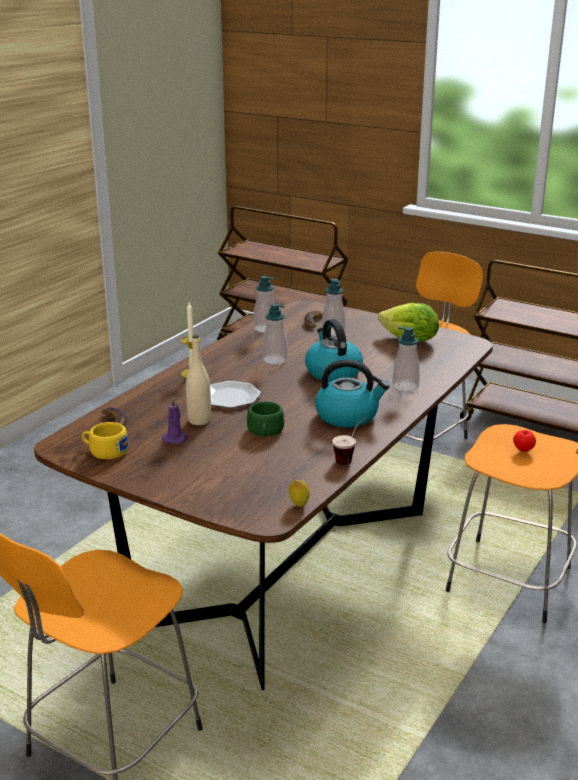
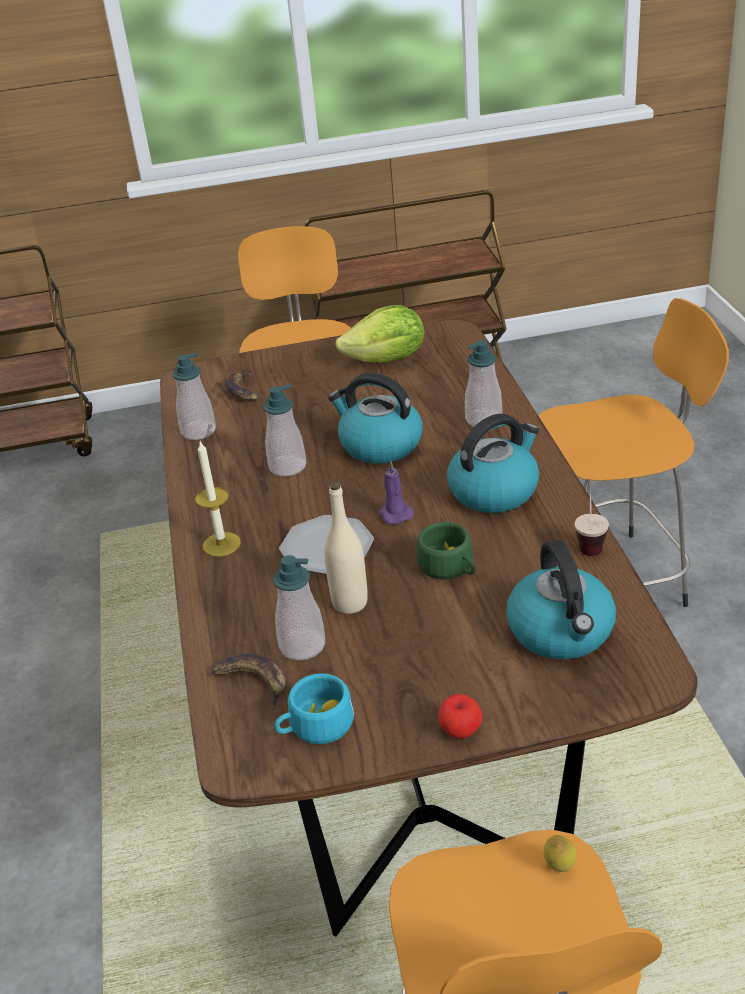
camera: 40 degrees left, 10 degrees up
(105, 451) = (315, 726): yellow cup -> turquoise cup
(175, 438) = (367, 646): purple candle -> purple candle (394, 513)
(263, 481) = (562, 632): none -> kettle
(299, 505) = (648, 634): lemon -> lemon (559, 867)
(333, 332) = (287, 393): soap dispenser -> soap dispenser (302, 645)
(523, 449) = (601, 430): apple -> apple (460, 730)

